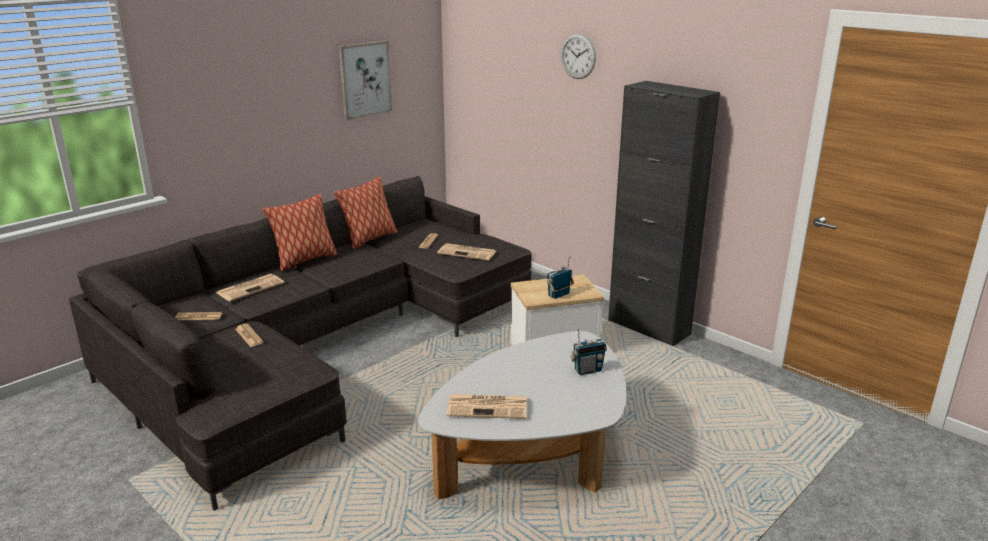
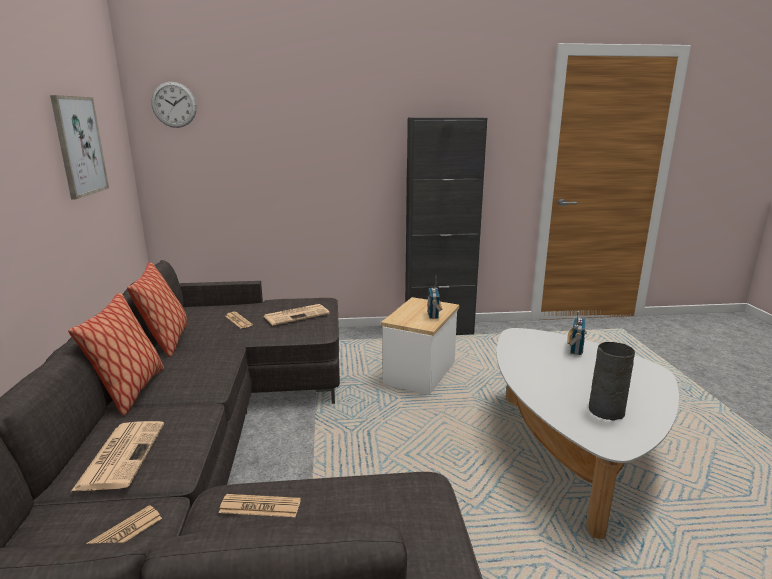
camera: 50 degrees left, 5 degrees down
(488, 407) = (606, 410): newspaper -> grey vase
(578, 56) = (327, 104): wall clock -> wall clock (174, 105)

